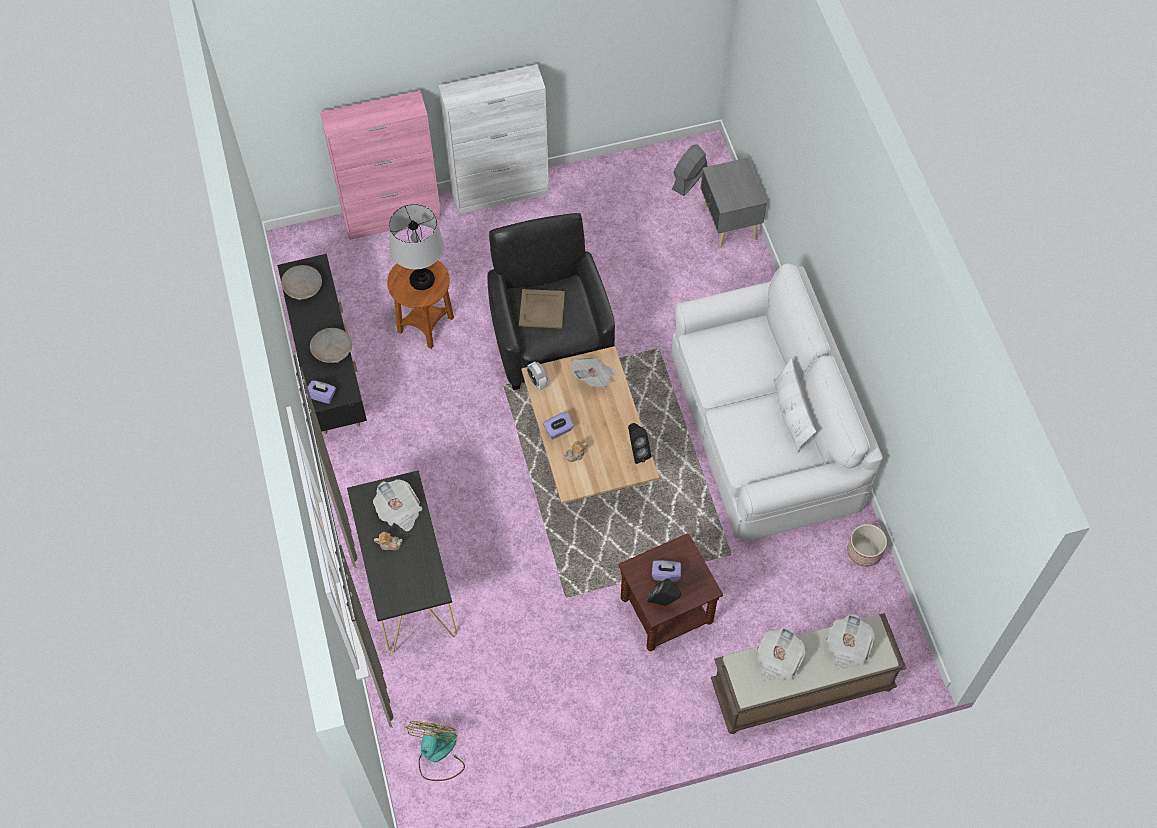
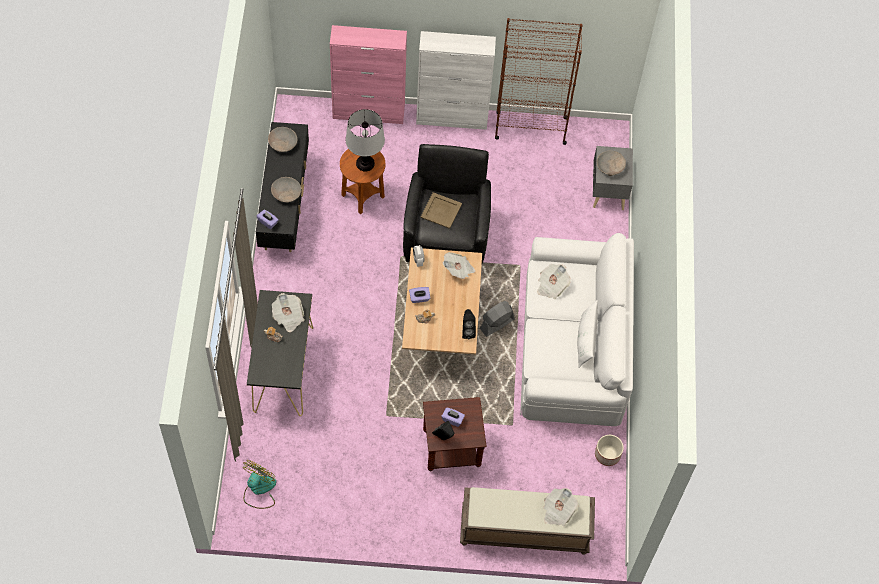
camera: 15 degrees right, 0 degrees up
(602, 175) = (530, 128): none -> brown bookcase
(689, 179) = (592, 150): grey fan -> grey fan (496, 324)
(729, 188) = (609, 166): none -> beige bowl
(778, 660) = (506, 503): newspaper -> newspaper (551, 286)

